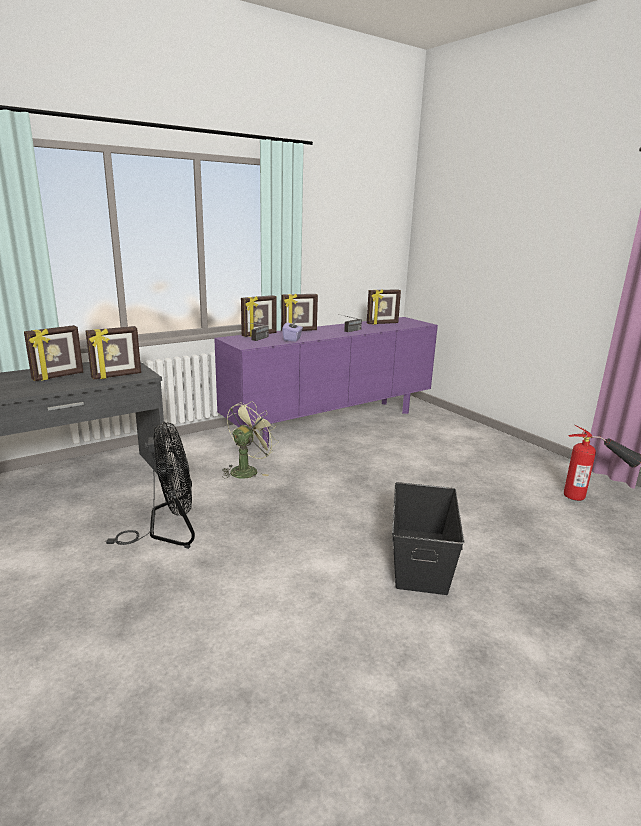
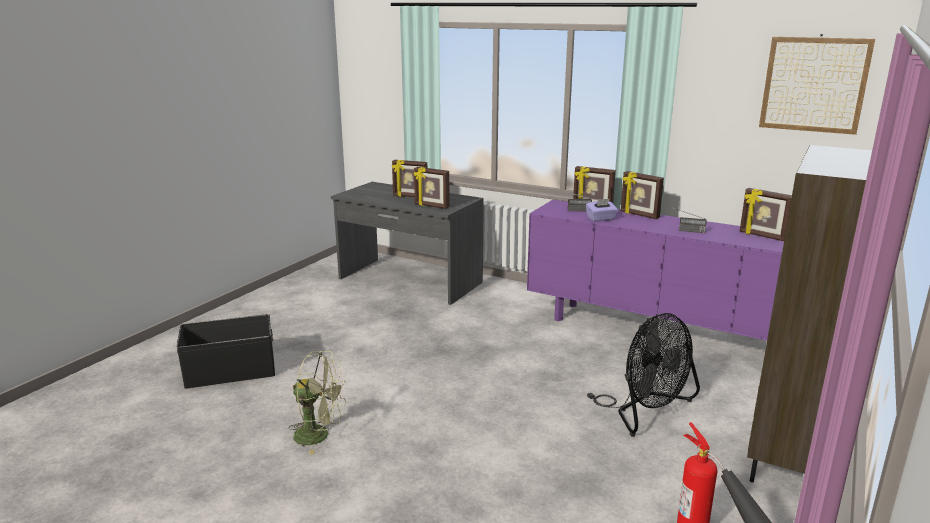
camera: 65 degrees right, 0 degrees up
(166, 524) = (394, 323): black fan -> black fan (643, 410)
(247, 470) = (504, 325): green fan -> green fan (319, 435)
(374, 210) = (814, 83): none -> picture
(421, 558) = (438, 435): black storage box -> black storage box (231, 372)
(509, 446) = (786, 460): none -> brown bookcase

